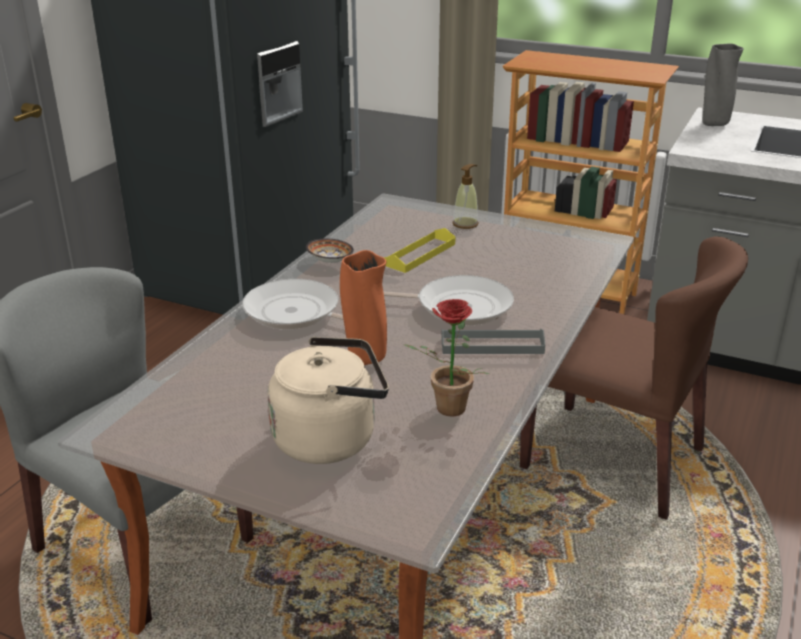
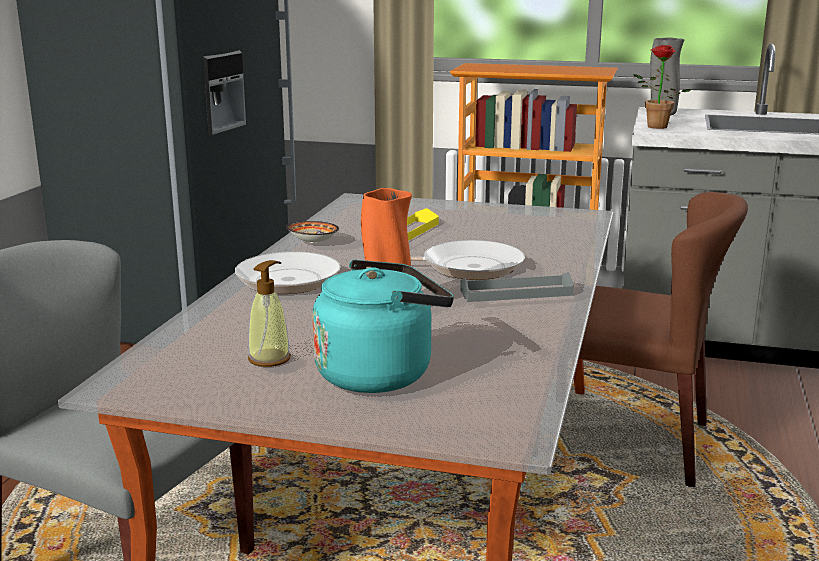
camera: 10 degrees left, 10 degrees down
(331, 438) = (380, 373): beige kettle -> turquoise kettle
(445, 410) = (493, 343): potted plant -> potted plant (654, 127)
(465, 224) = (441, 210): soap dispenser -> soap dispenser (269, 358)

